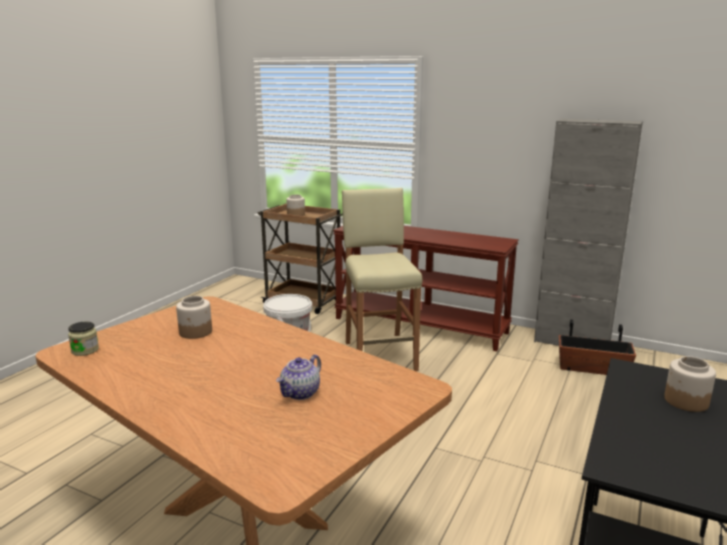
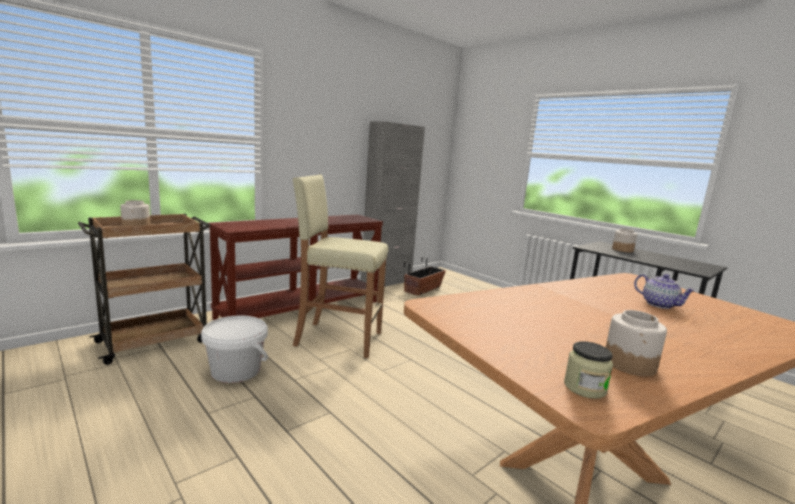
camera: 70 degrees left, 5 degrees down
(196, 332) = (526, 320): jar -> jar (630, 364)

